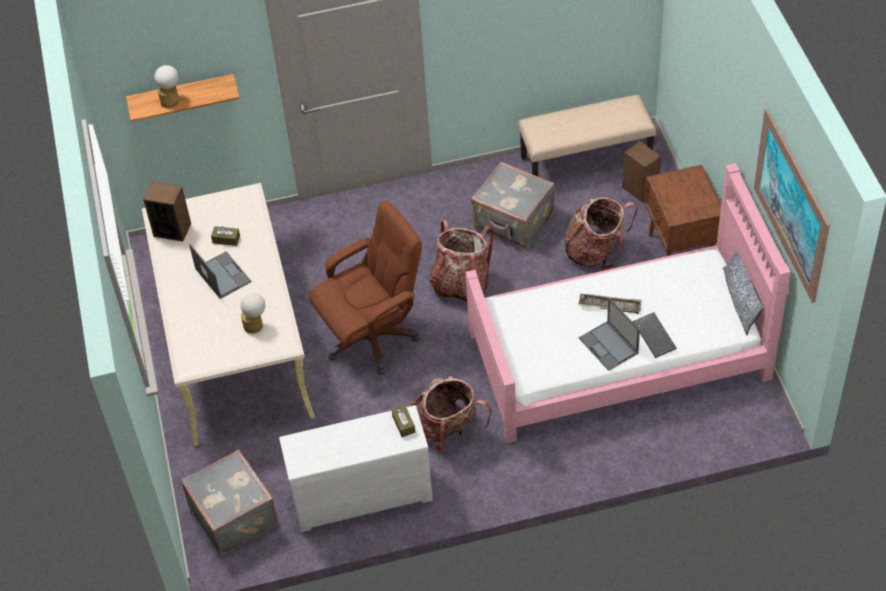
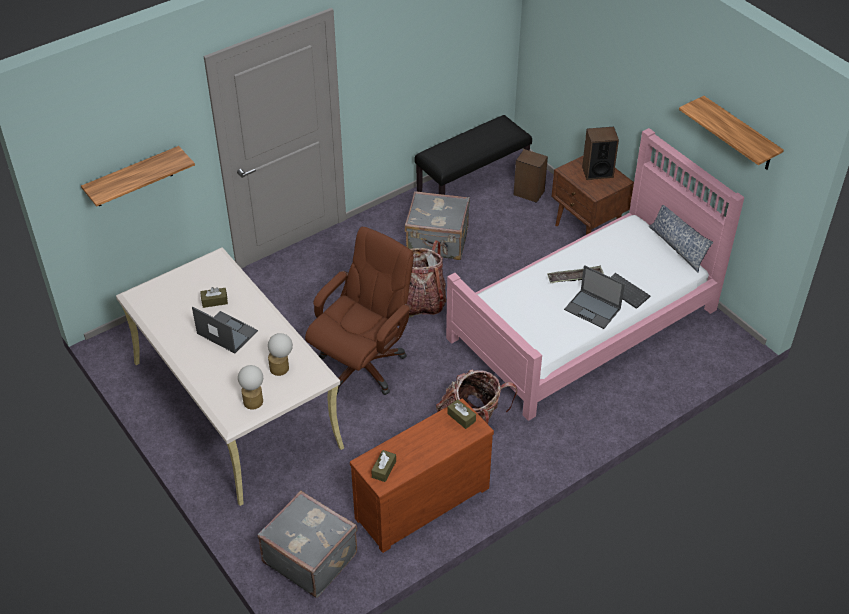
camera: 25 degrees left, 5 degrees down
(171, 99) = (129, 179): table lamp -> table lamp (254, 399)
(172, 230) = (157, 305): speaker -> speaker (597, 172)
(306, 454) = (384, 469): none -> brown tissue box
(360, 492) = (420, 500): white dresser -> brown dresser
(586, 159) = (472, 181): beige bench -> black bench
(596, 251) = (519, 248): backpack -> none
(791, 205) = (739, 135): picture -> shelf

